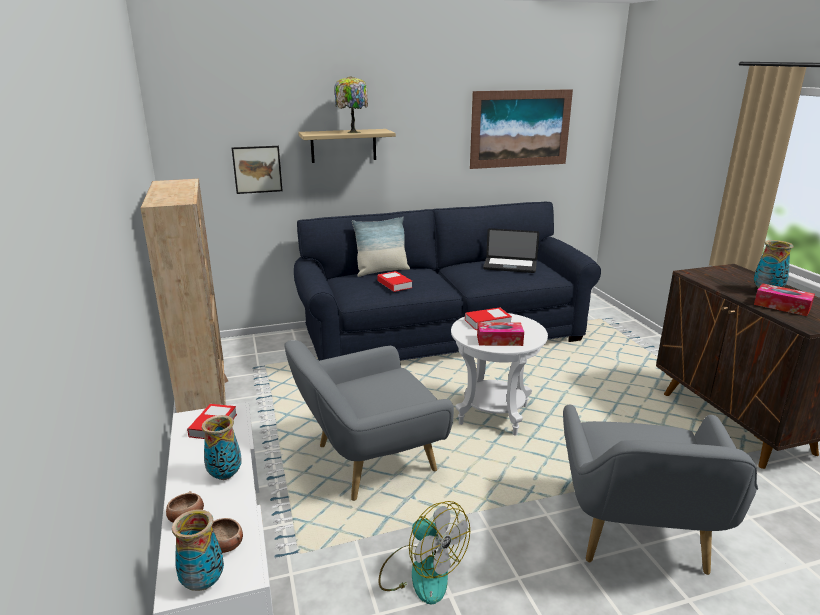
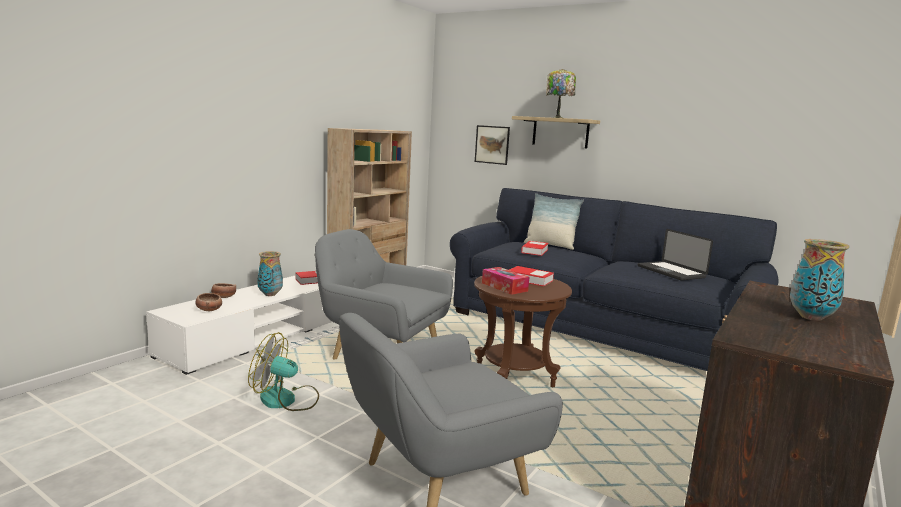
camera: 50 degrees right, 10 degrees down
(203, 582) = (175, 313): vase -> none
(421, 572) = (286, 400): fan -> fan turned 90 degrees clockwise
(493, 415) = (514, 378): white side table -> brown side table
(520, 129) = (756, 133): picture -> none
(782, 306) = (777, 325): tissue box -> none

